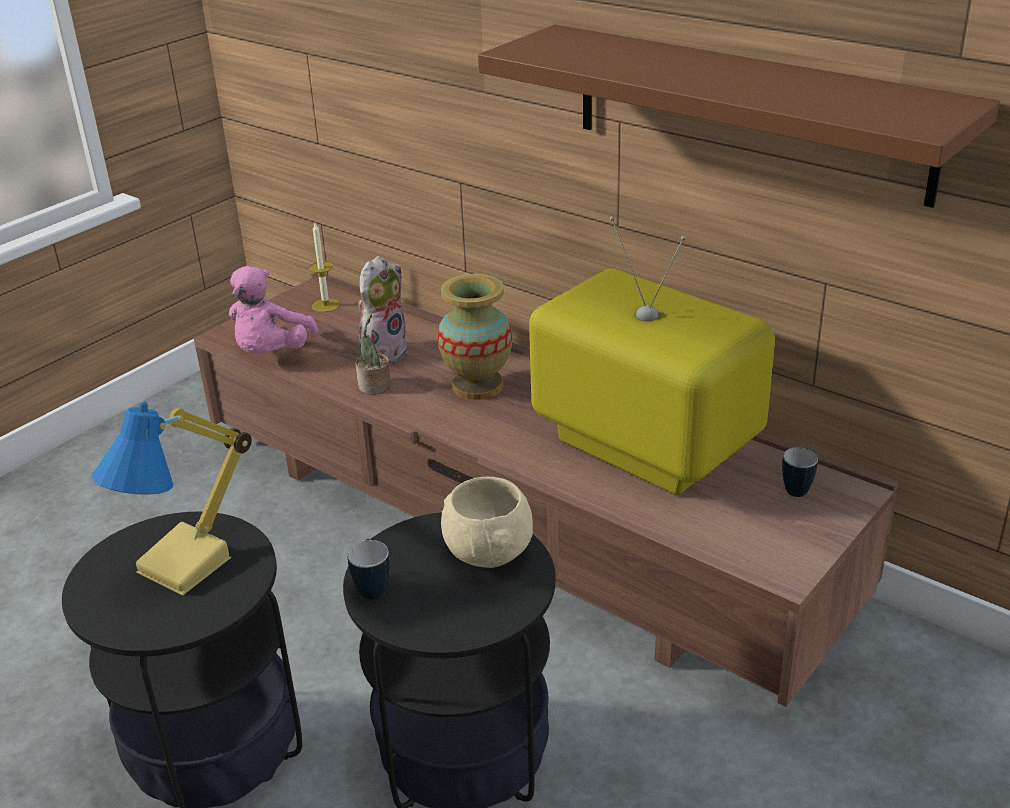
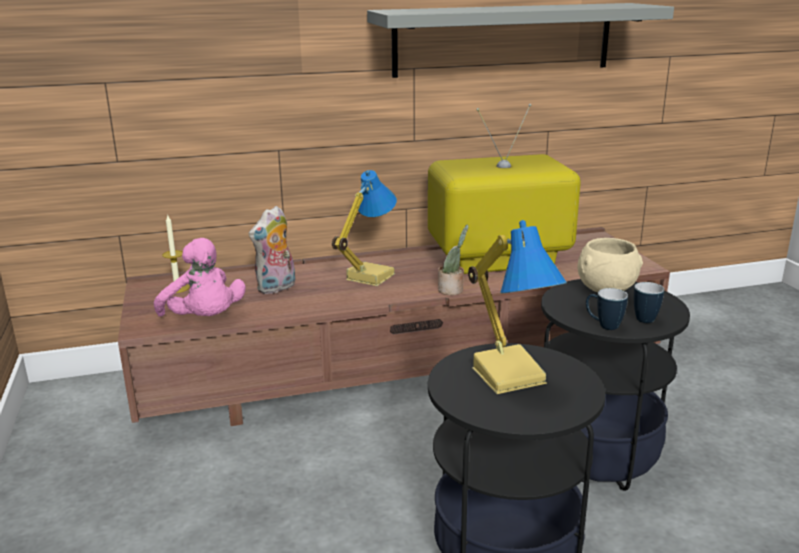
camera: 55 degrees left, 10 degrees down
(375, 387) = (315, 301): potted plant -> potted plant (452, 290)
(383, 352) = (277, 288): plush toy -> plush toy turned 120 degrees counterclockwise
(477, 386) = (368, 276): vase -> table lamp
(748, 111) = (503, 39): brown shelf -> grey shelf
(799, 488) = (580, 244): mug -> mug (642, 317)

